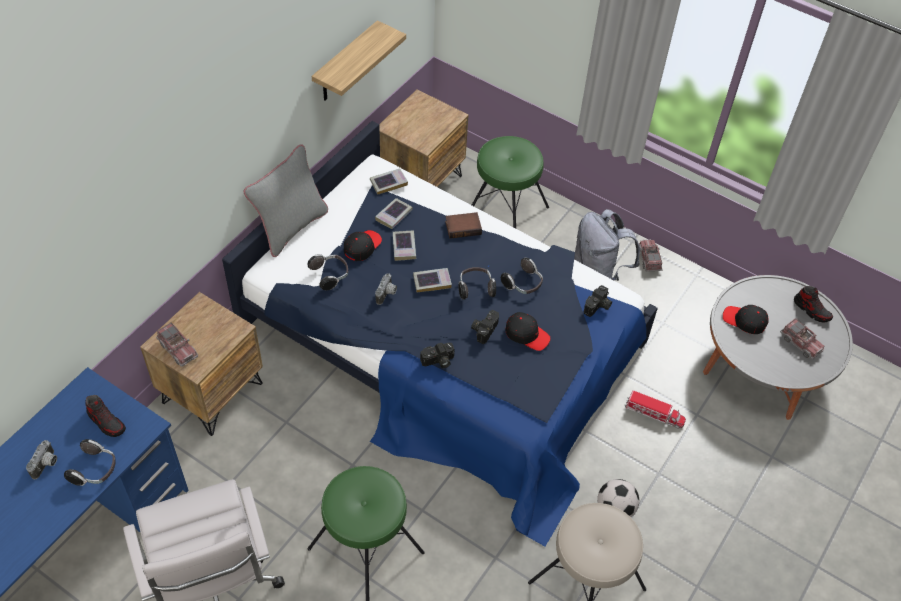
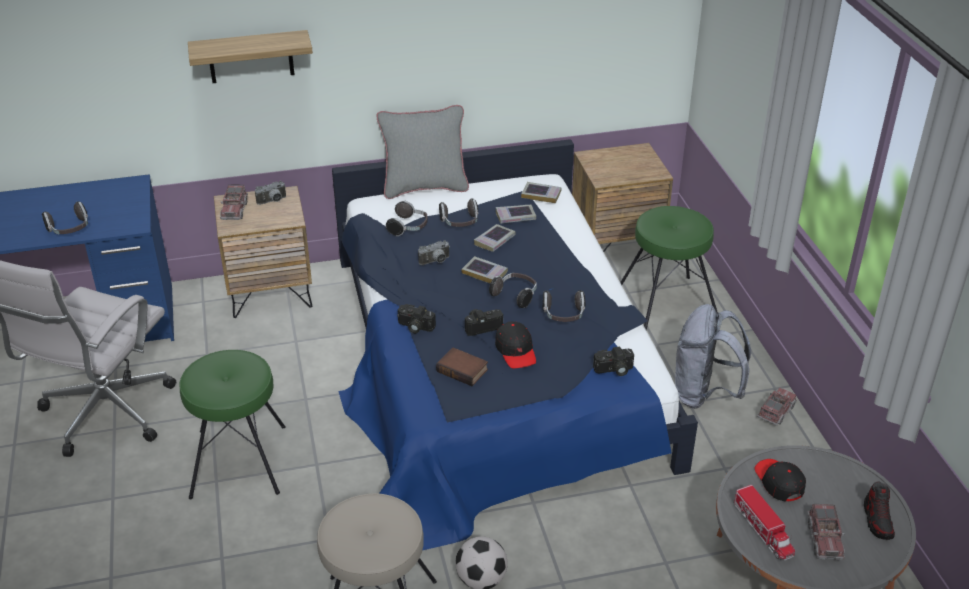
camera: 45 degrees right, 15 degrees down
(47, 465) = (49, 211): camera -> camera (273, 201)
(106, 422) = (115, 209): shoe -> none
(346, 64) = (541, 51): shelf -> shelf (250, 57)
(362, 247) = (460, 223): black cap -> headphones
(463, 227) = (565, 252): book -> book (463, 370)
(654, 414) = (620, 533): toy truck -> toy truck (763, 530)

